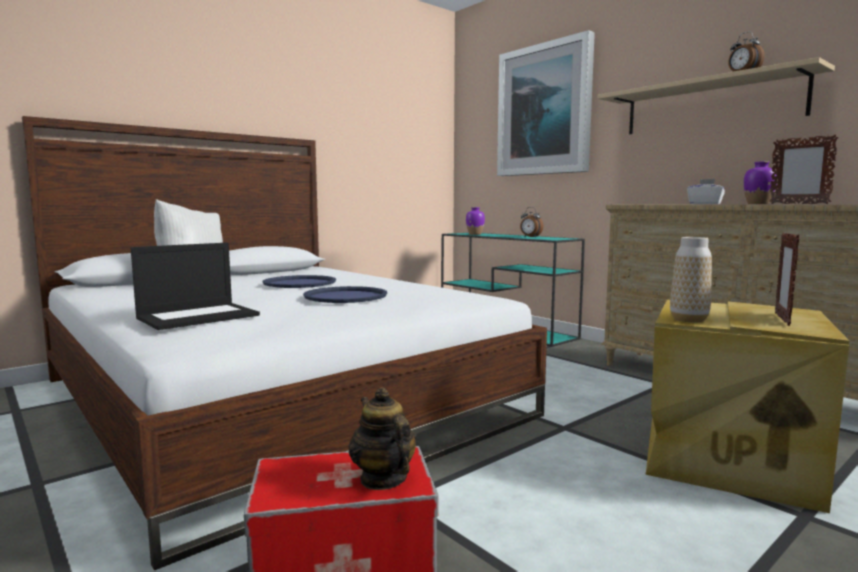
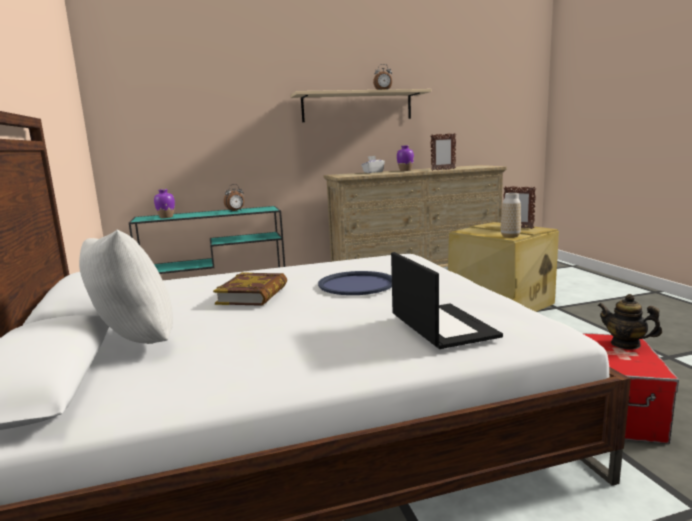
camera: 65 degrees left, 5 degrees up
(300, 283) = (253, 295): blue tray -> book
(383, 479) = (625, 344): teapot -> teapot turned 45 degrees clockwise
(544, 110) = (215, 95): picture -> none

